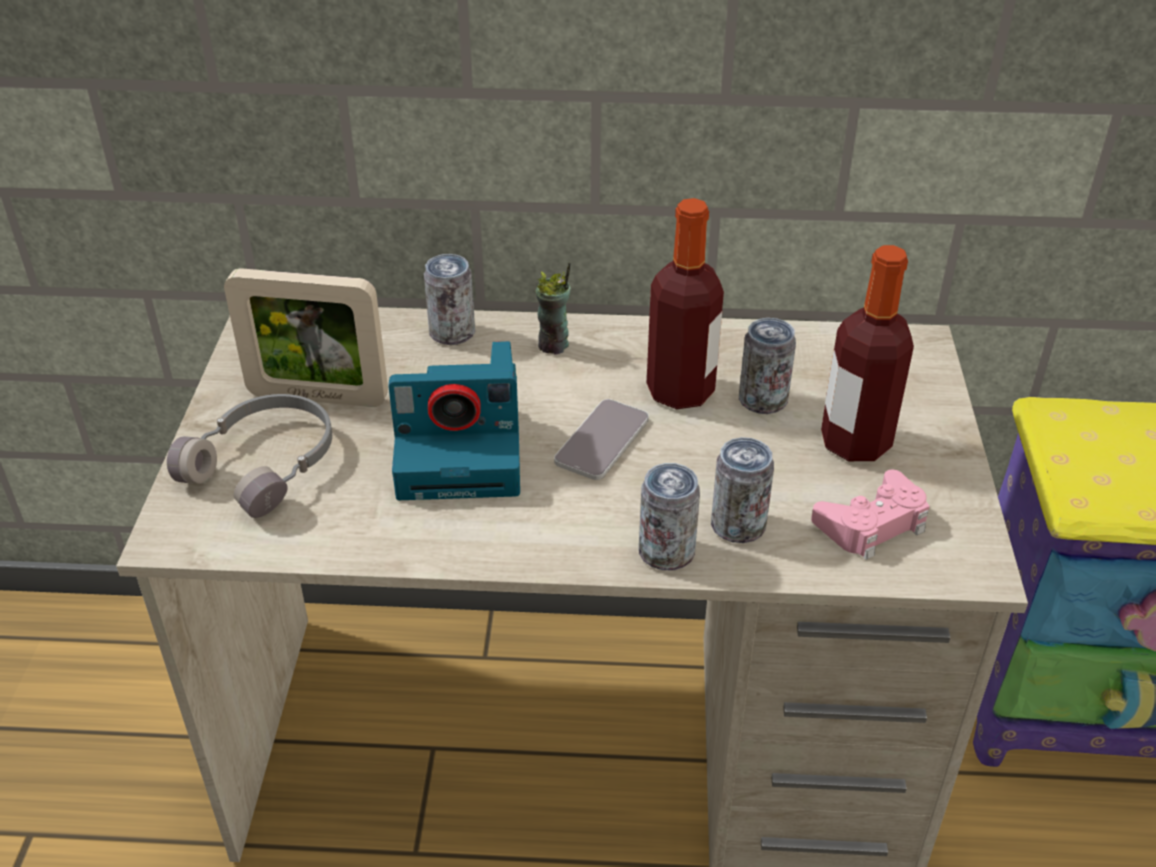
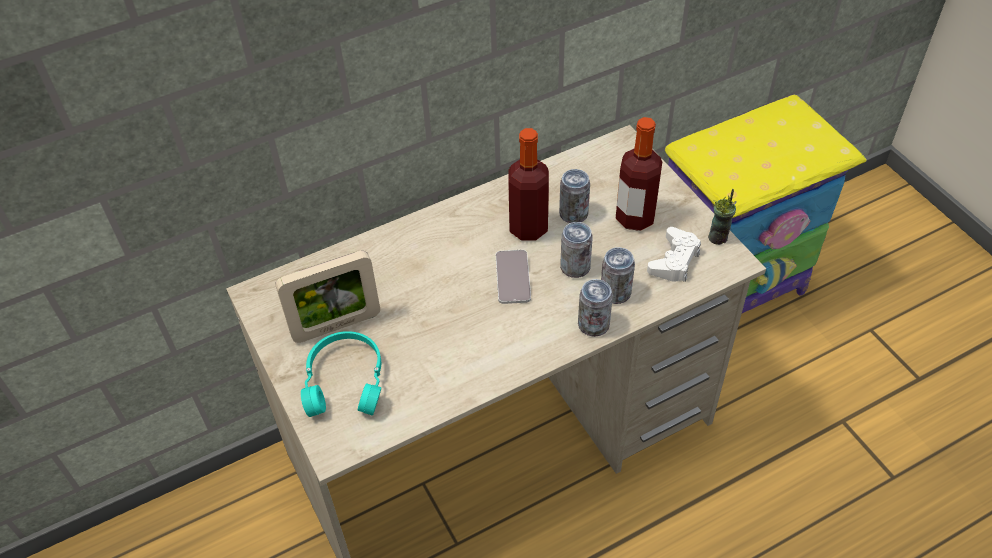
camera: 30 degrees left, 10 degrees up
(266, 464) = (346, 381): grey headphones -> turquoise headphones
(452, 333) = (376, 249): can -> can (575, 267)
(463, 452) = (447, 319): camera -> none
(554, 346) = (439, 231): cup -> cup (718, 237)
(872, 524) = (674, 260): pink game controller -> white game controller

